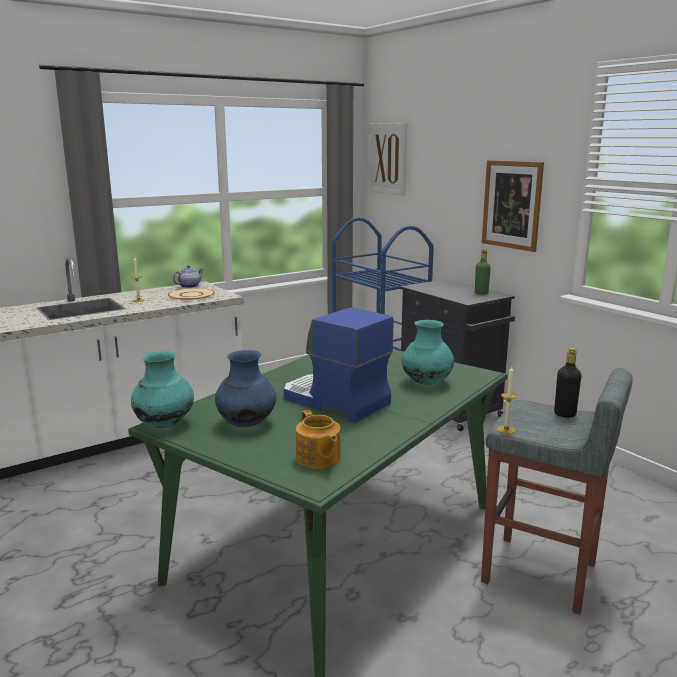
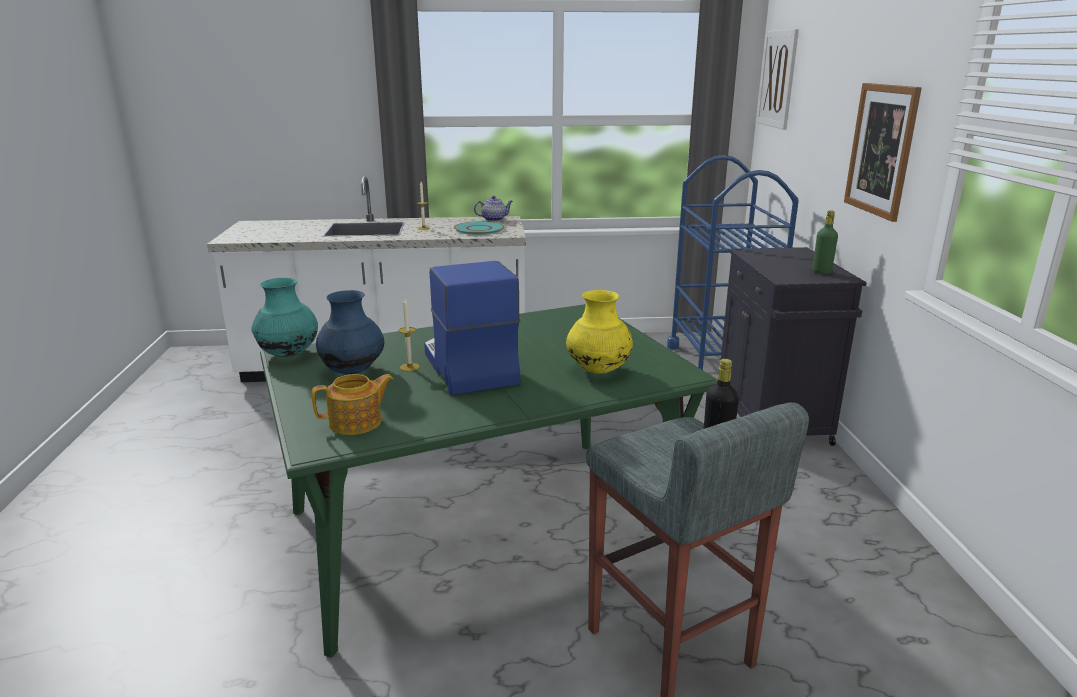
camera: 30 degrees right, 5 degrees up
(191, 295) = (479, 229): beige plate -> turquoise plate
(318, 459) = (357, 423): teapot -> teapot turned 120 degrees counterclockwise
(427, 383) = (598, 370): turquoise vase -> yellow vase
(506, 430) = (610, 448): candle -> candle (409, 367)

